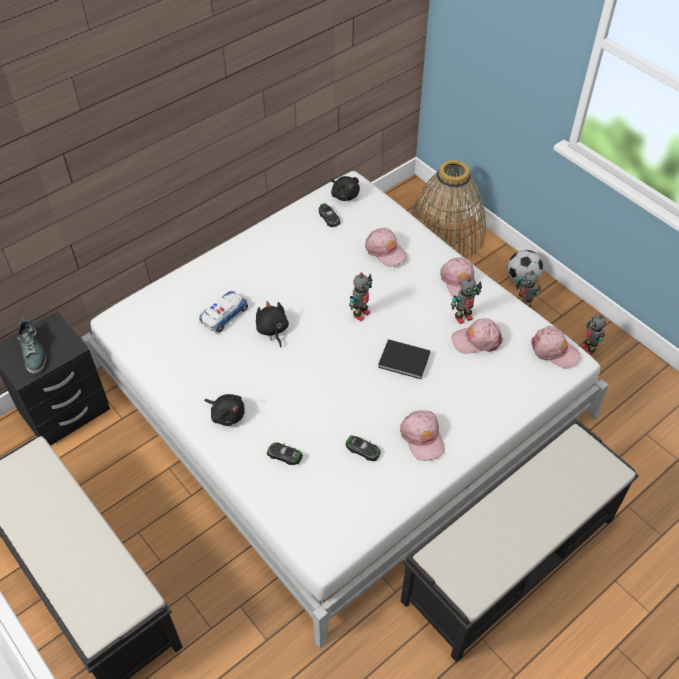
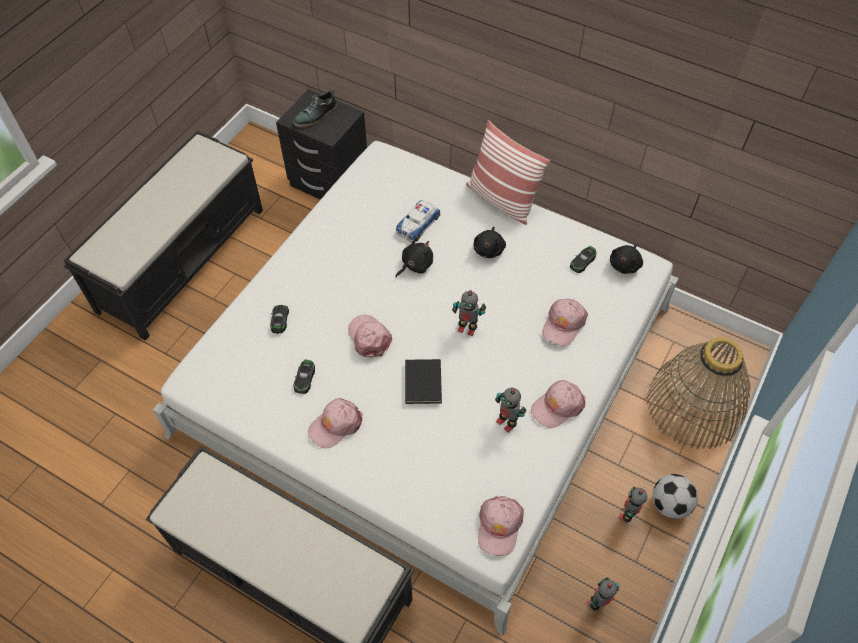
camera: 70 degrees right, 5 degrees up
(224, 315) = (418, 224): toy car -> toy car turned 105 degrees clockwise
(227, 414) = (308, 265): black plush toy -> black plush toy (489, 249)
(230, 248) = (501, 200): none -> pillow
(477, 340) = (480, 443): pink cap -> pink cap (369, 337)

